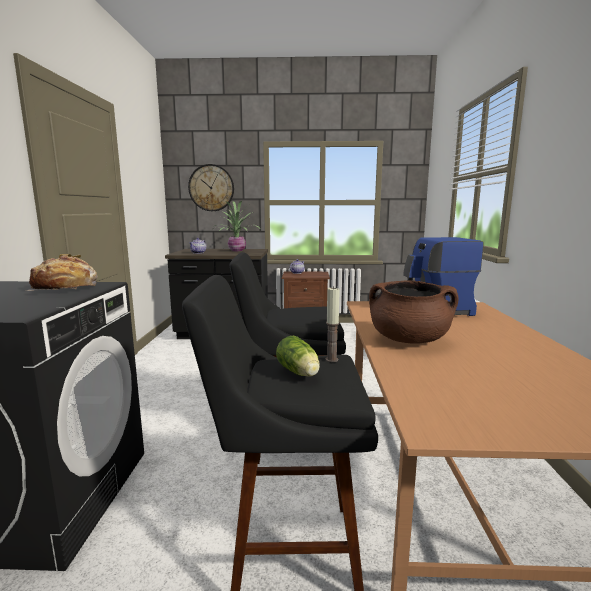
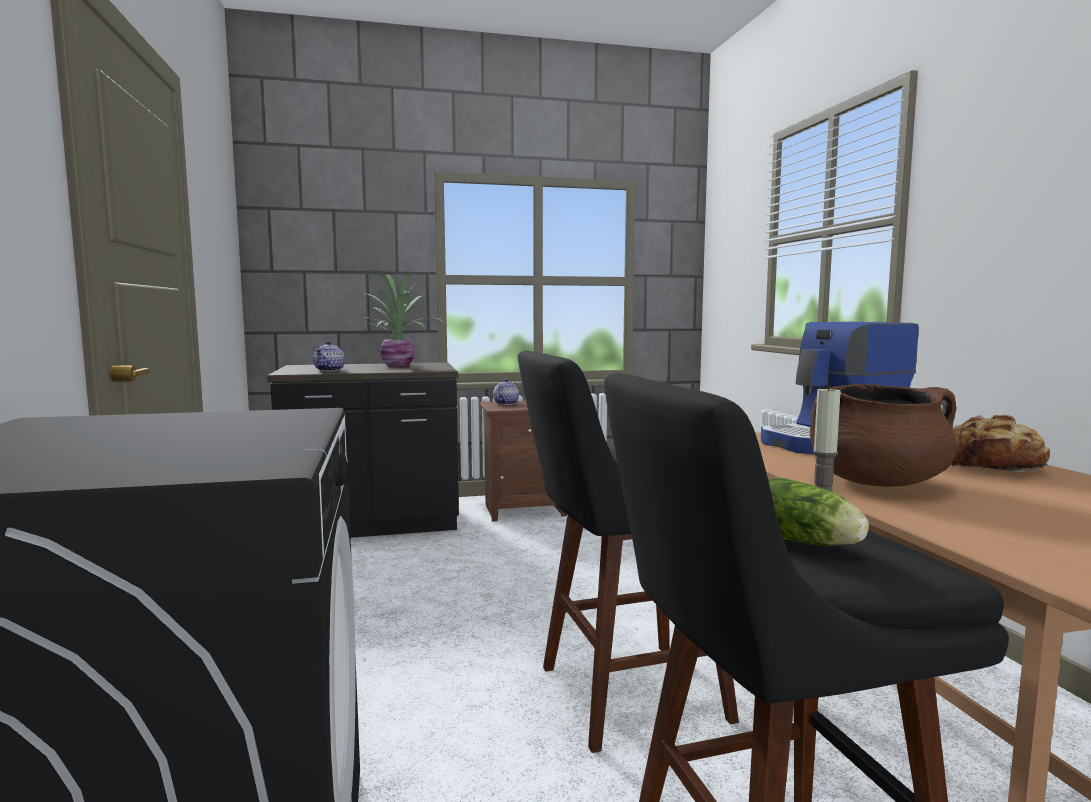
camera: 15 degrees left, 5 degrees down
(66, 288) = (240, 421): bread -> bread (992, 466)
(211, 188) = (335, 251): wall clock -> none

